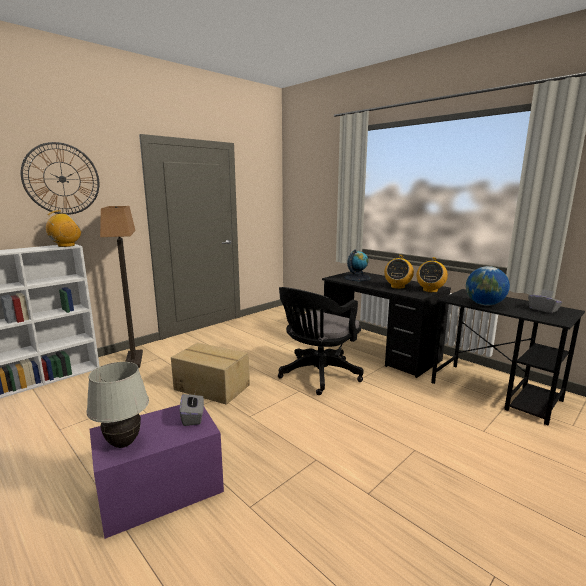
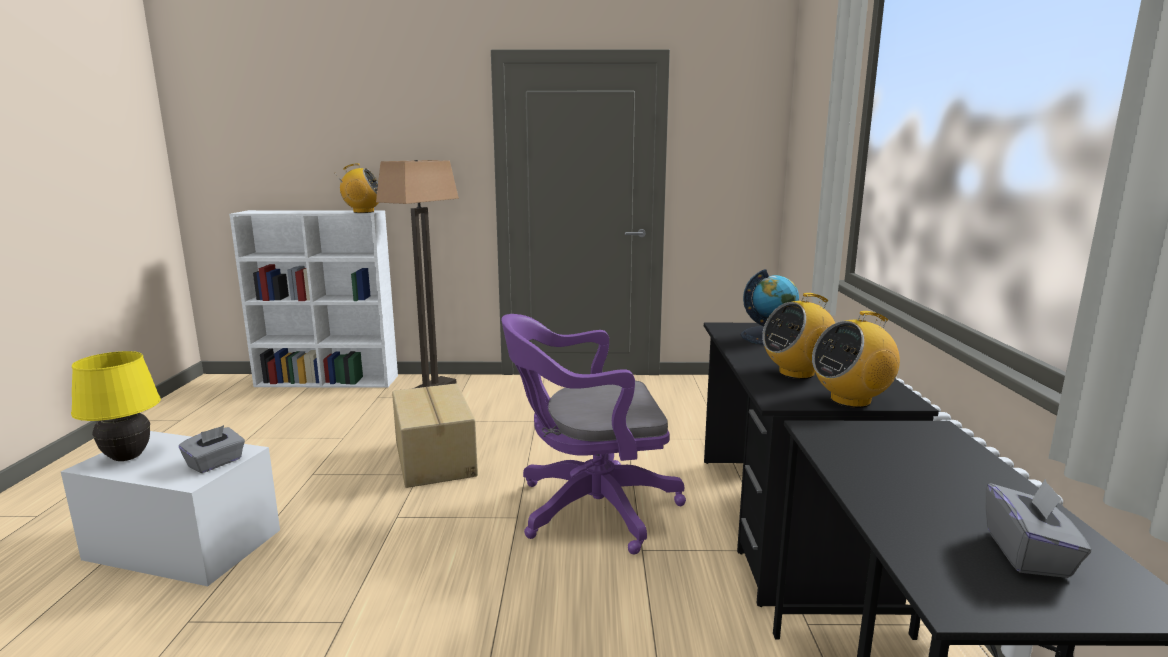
camera: 45 degrees right, 0 degrees up
(62, 179) = (379, 122): wall clock -> none
(124, 443) = (127, 458): white table lamp -> yellow table lamp
(160, 489) = (183, 544): purple storage box -> white storage box
(317, 376) = (588, 508): black office chair -> purple office chair
(484, 304) = (869, 470): globe -> none

